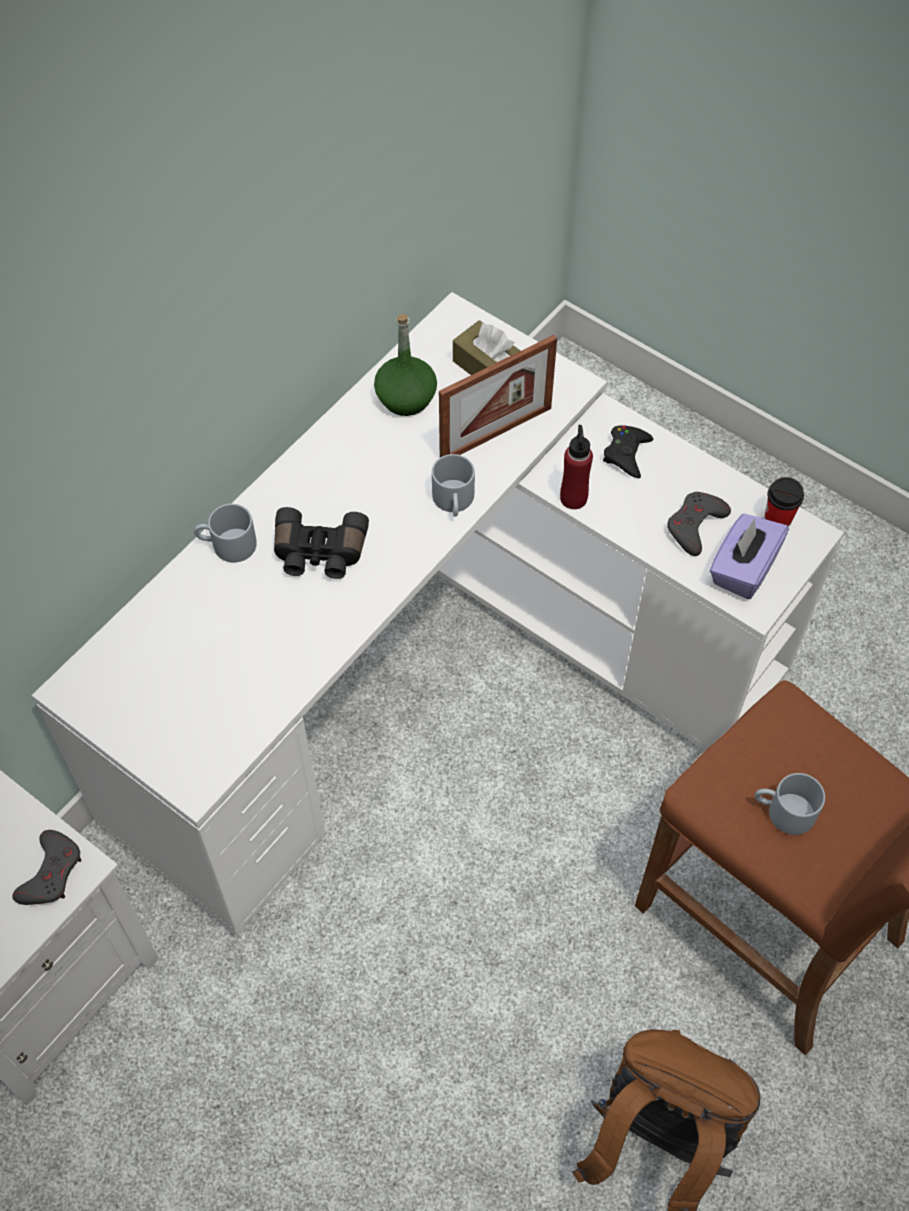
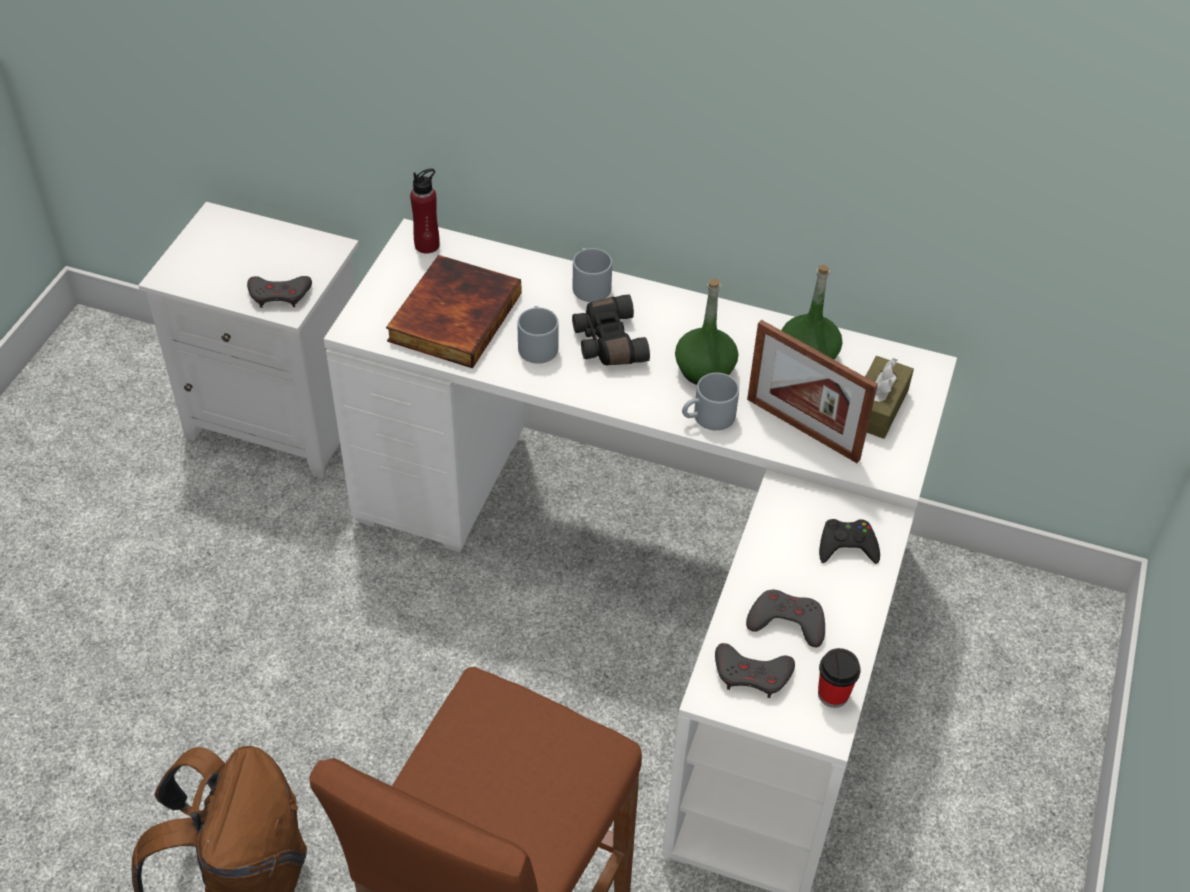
camera: 70 degrees right, 10 degrees down
(217, 683) = (453, 315): none -> book
(391, 484) = (704, 370): none -> green bottle
(573, 498) = (770, 515): red bottle -> red bottle (427, 245)
(743, 569) = (752, 674): purple tissue box -> grey game controller
(783, 812) = (475, 763): grey mug -> grey mug (537, 344)

